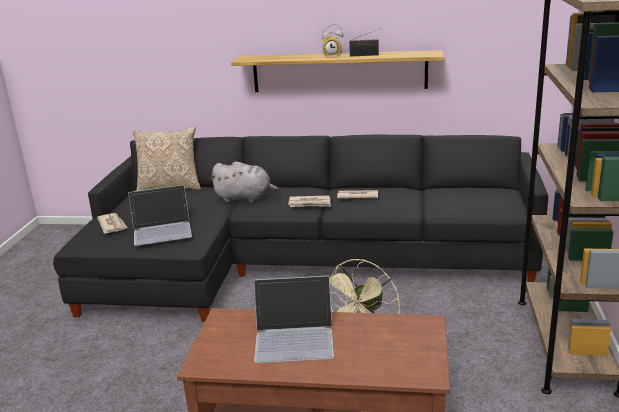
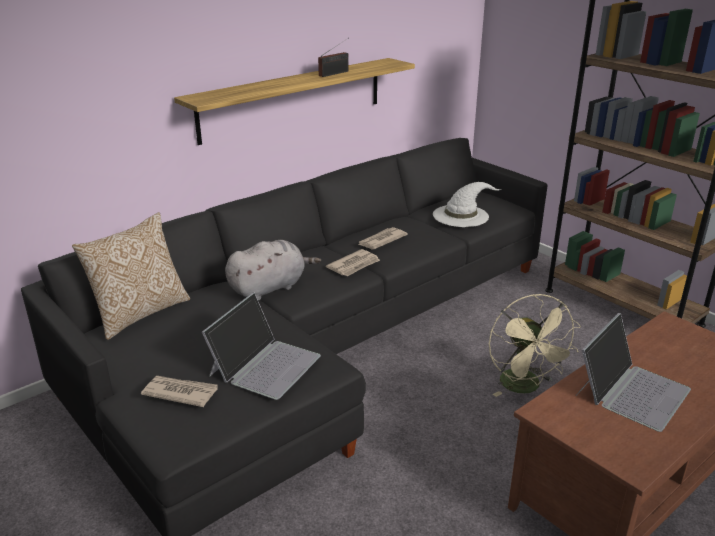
camera: 50 degrees left, 5 degrees up
(333, 56) = (302, 79): alarm clock -> none
(451, 200) = (461, 215): none -> white hat

